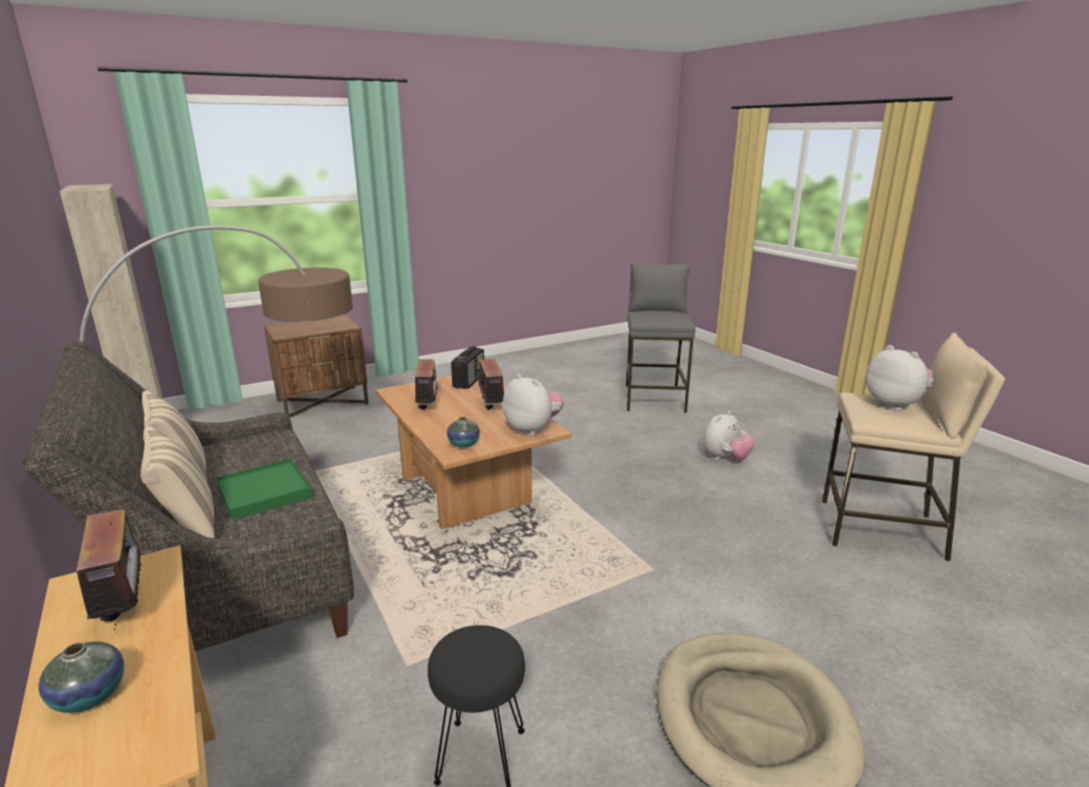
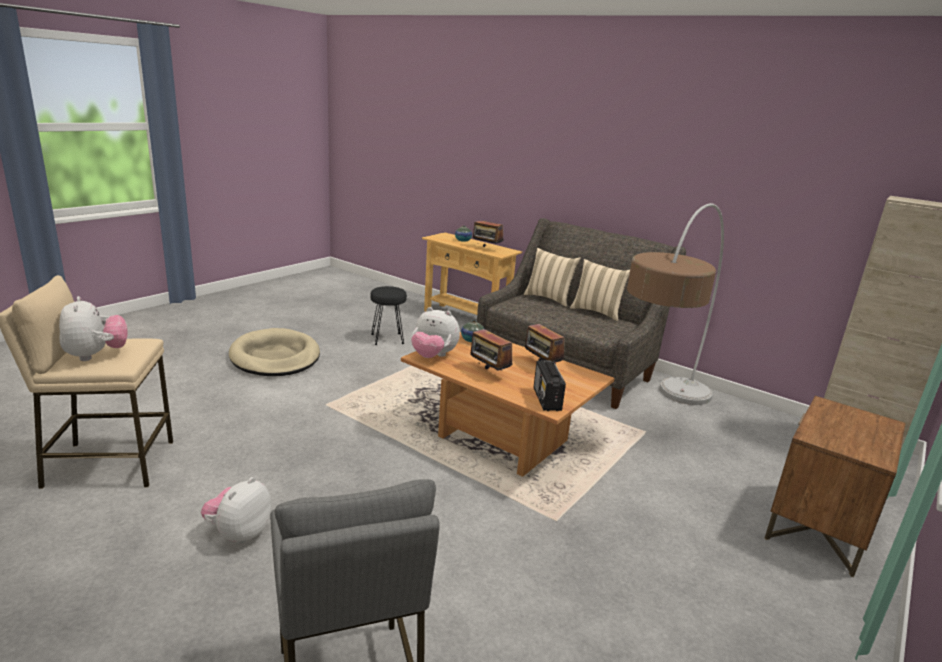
camera: 155 degrees right, 0 degrees up
(264, 492) = (546, 311): green tray -> none
(895, 405) = (96, 355): plush toy -> plush toy turned 150 degrees counterclockwise

